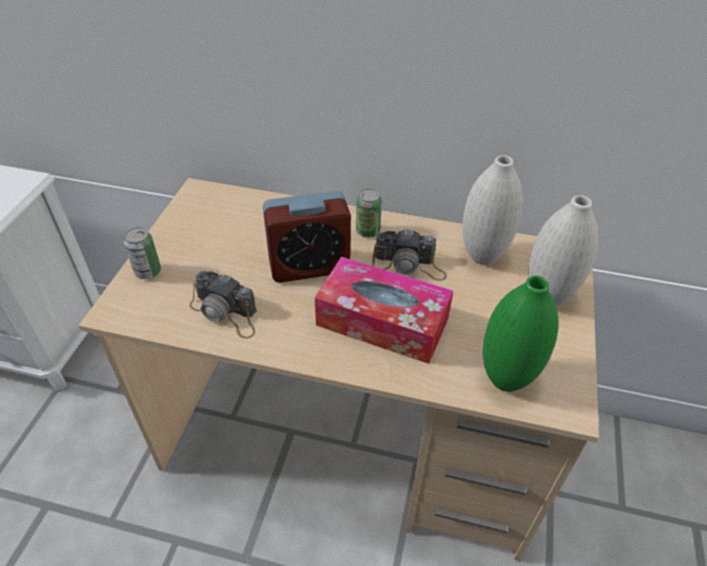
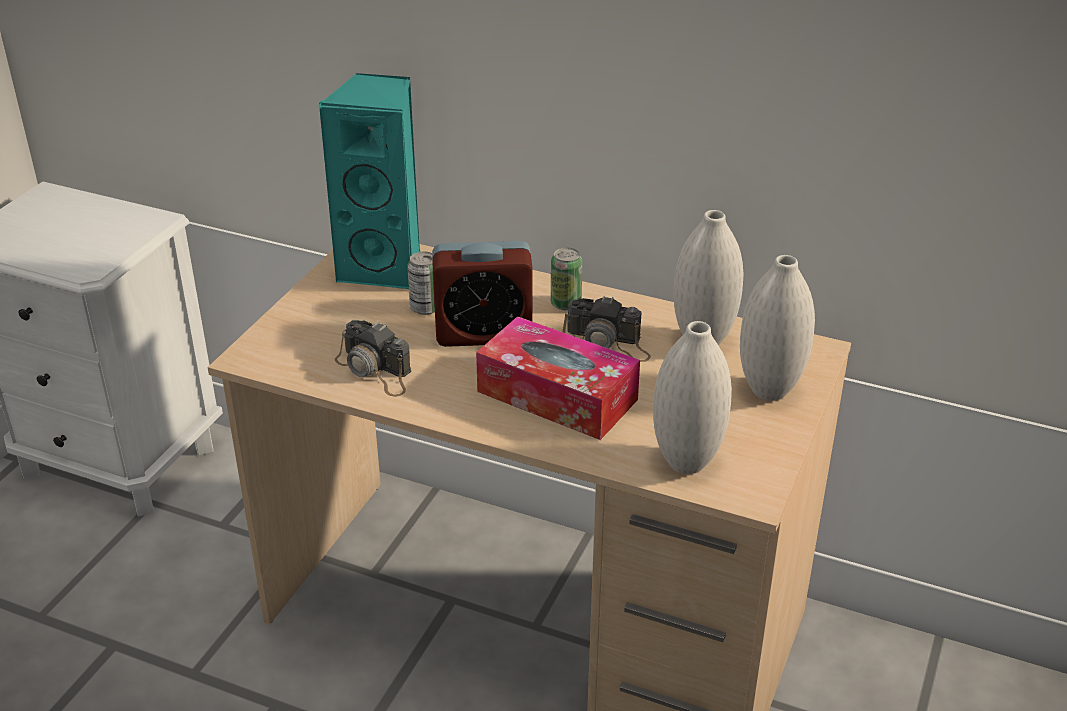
camera: 10 degrees right, 10 degrees down
(148, 272) = (292, 323): can -> can (425, 308)
(218, 211) = (385, 268): none -> turquoise speaker
(505, 379) = (686, 463): green vase -> white vase

